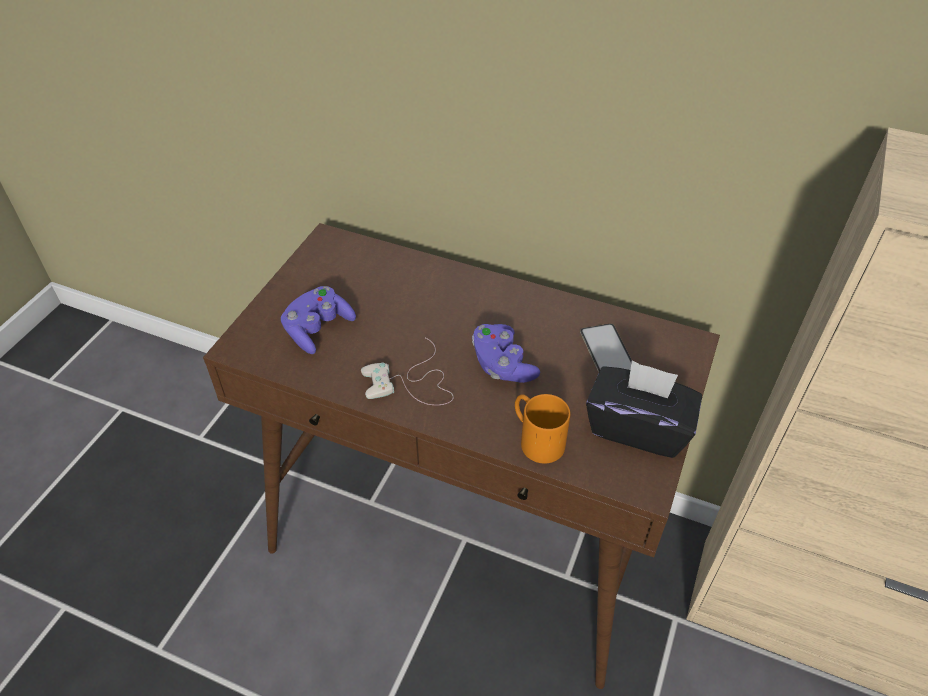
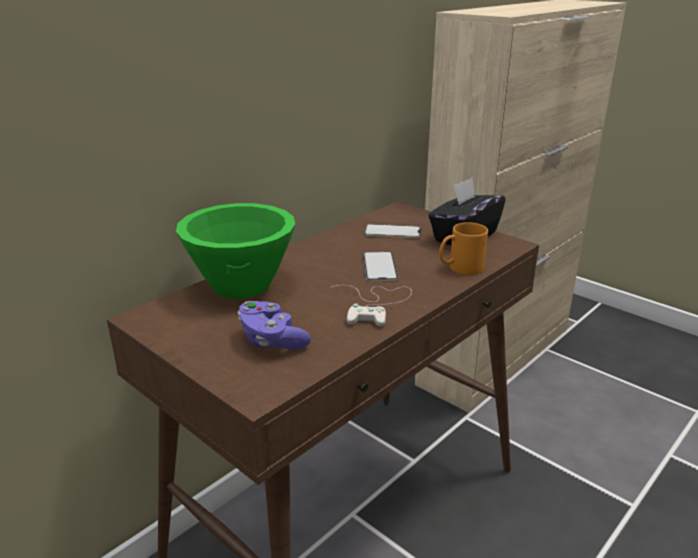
camera: 70 degrees left, 20 degrees down
(408, 275) = (240, 285): none -> green bowl
(502, 365) = (379, 267): purple game controller -> phone

